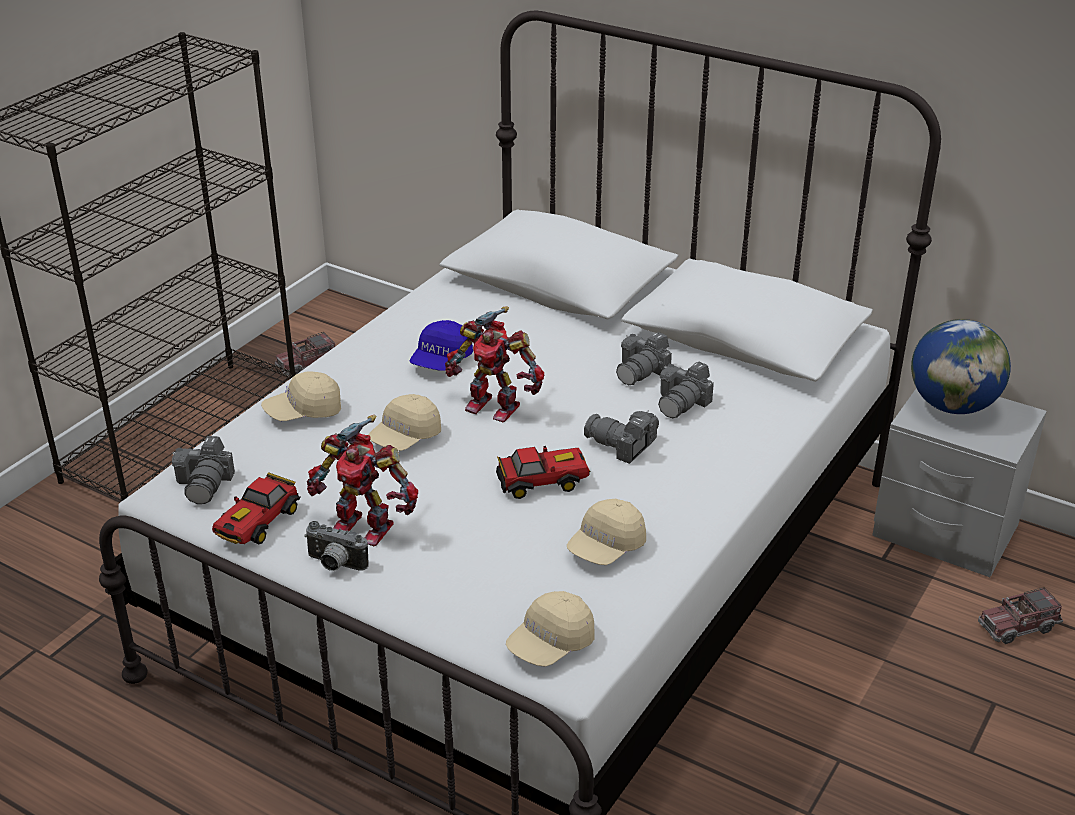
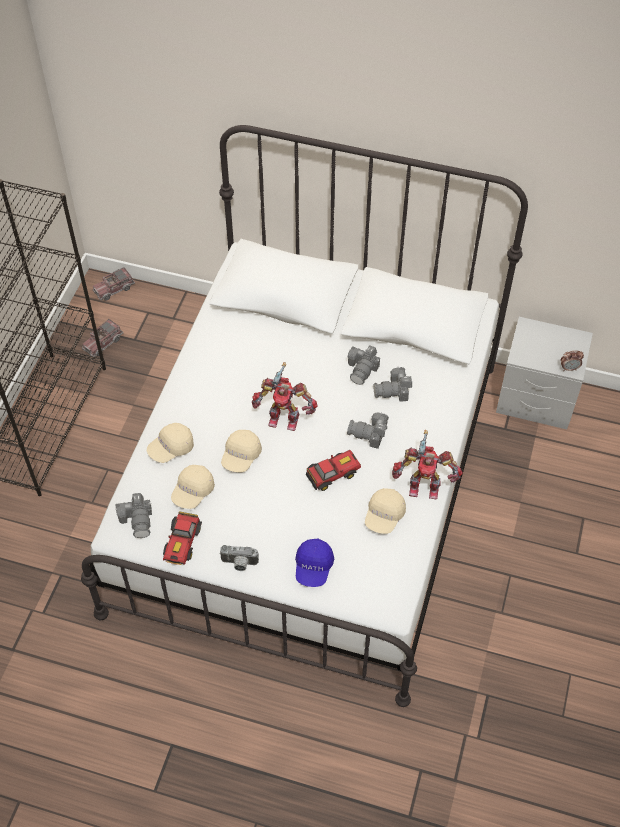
camera: 15 degrees left, 20 degrees up
(365, 526) = (244, 531): toy robot -> toy robot (424, 486)
(441, 361) = (238, 386): blue cap -> blue cap (313, 567)
(550, 644) = (376, 591): beige cap -> beige cap (193, 492)
(683, 402) = (394, 391): camera -> camera turned 60 degrees clockwise
(952, 405) = (539, 340): globe -> none
(996, 445) = (569, 368): none -> alarm clock
(1018, 626) = (587, 461): toy truck -> toy truck (114, 289)

